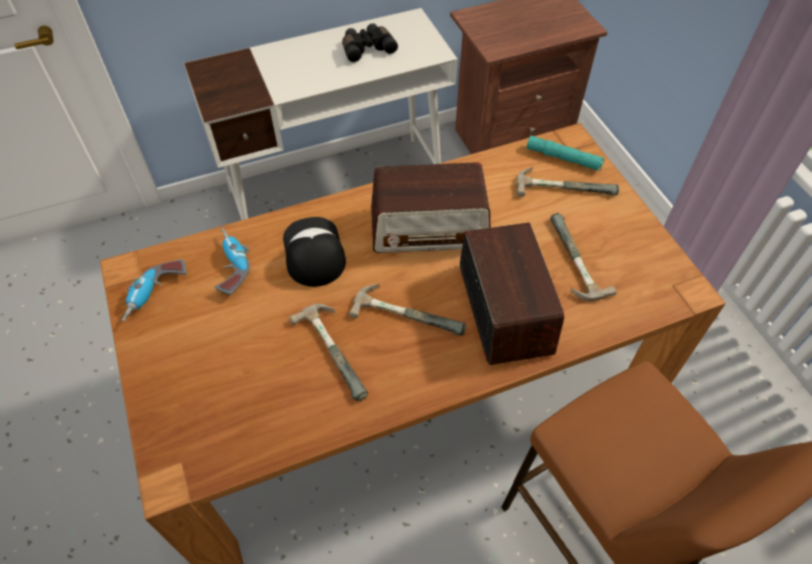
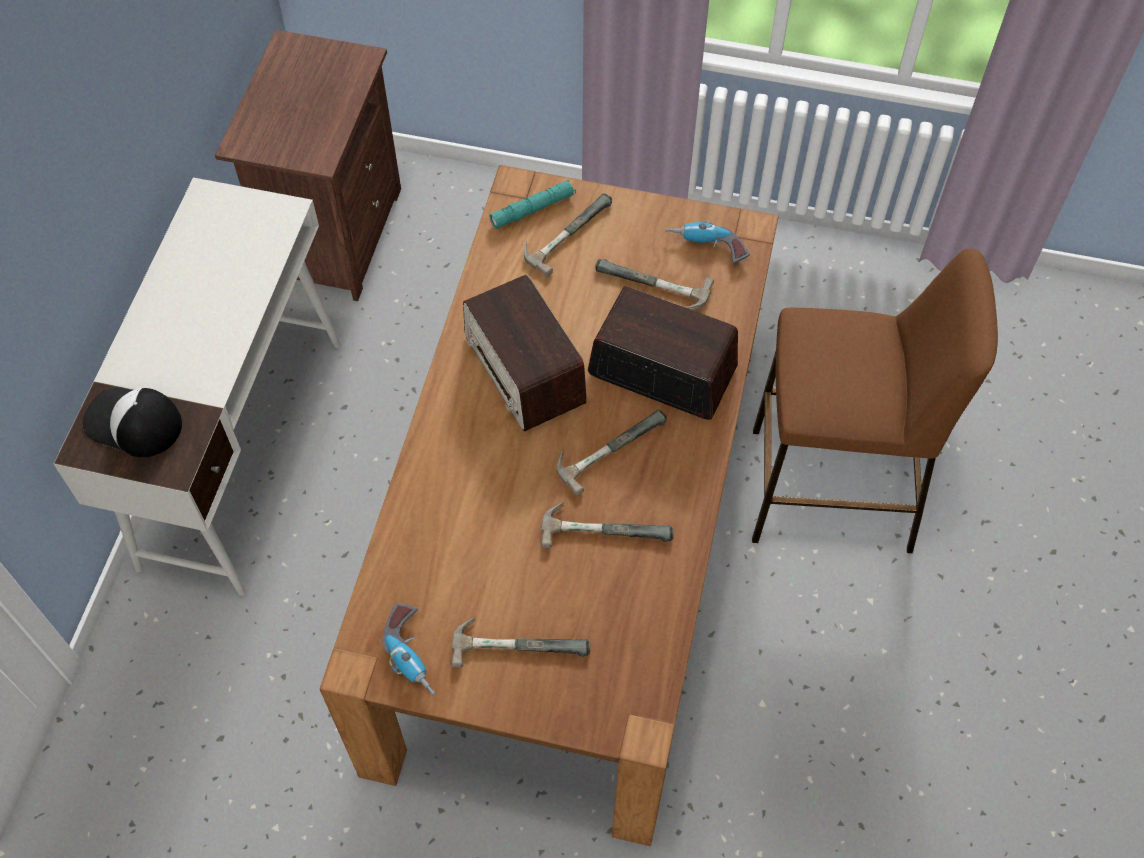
camera: 55 degrees left, 5 degrees up
(203, 351) = (520, 640): none -> hammer
(230, 266) = (431, 568): power drill -> power drill (706, 248)
(313, 252) = (473, 485): cap -> cap (133, 423)
(367, 48) = (214, 268): black binoculars -> none
(430, 227) = (525, 370): radio -> radio turned 120 degrees clockwise

